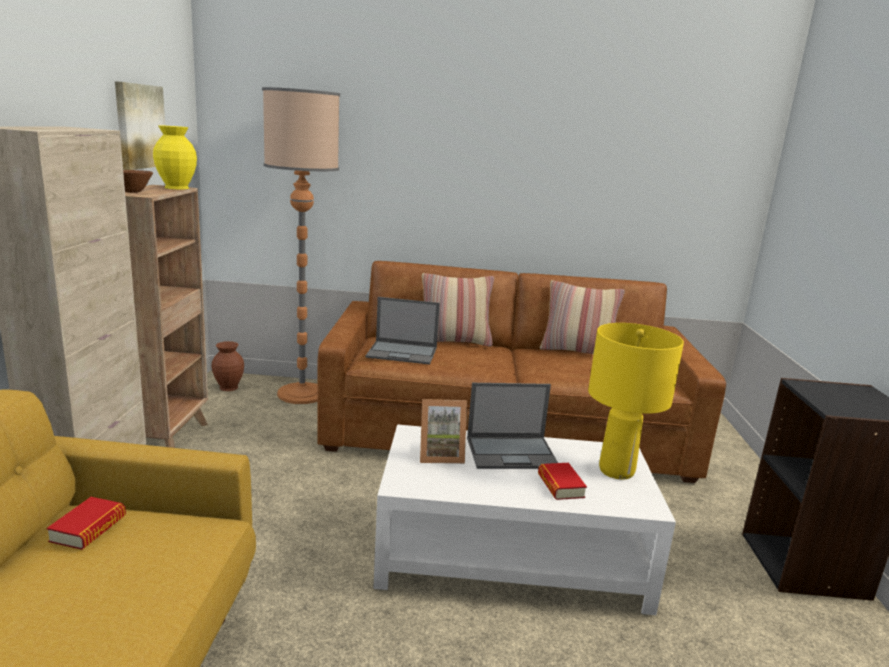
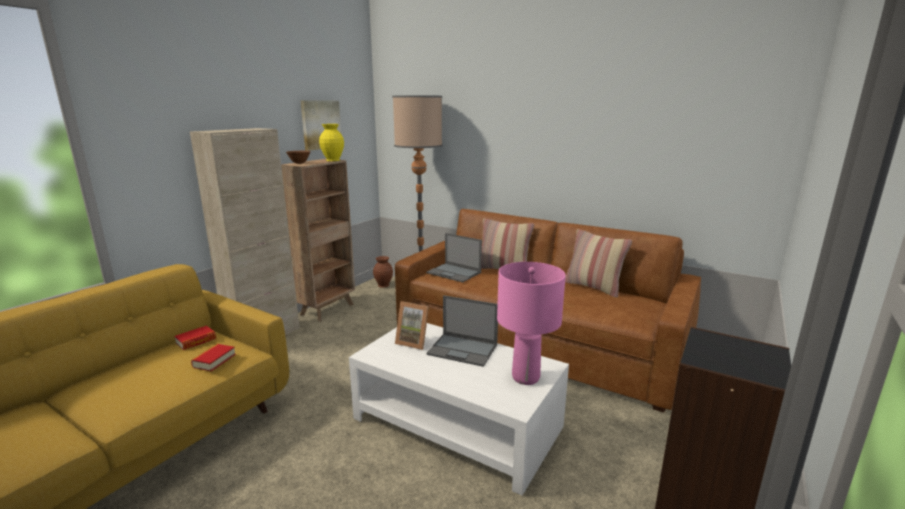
camera: 30 degrees right, 0 degrees up
(560, 486) = (469, 378): book -> book (214, 361)
(616, 470) = (525, 377): yellow table lamp -> pink table lamp

